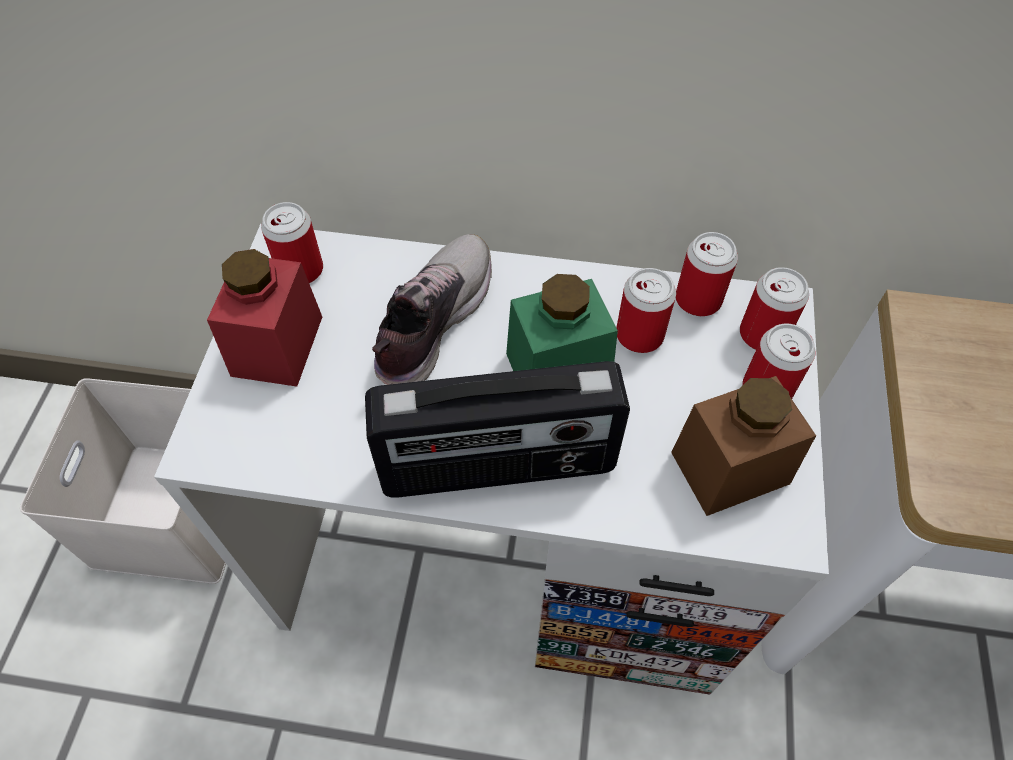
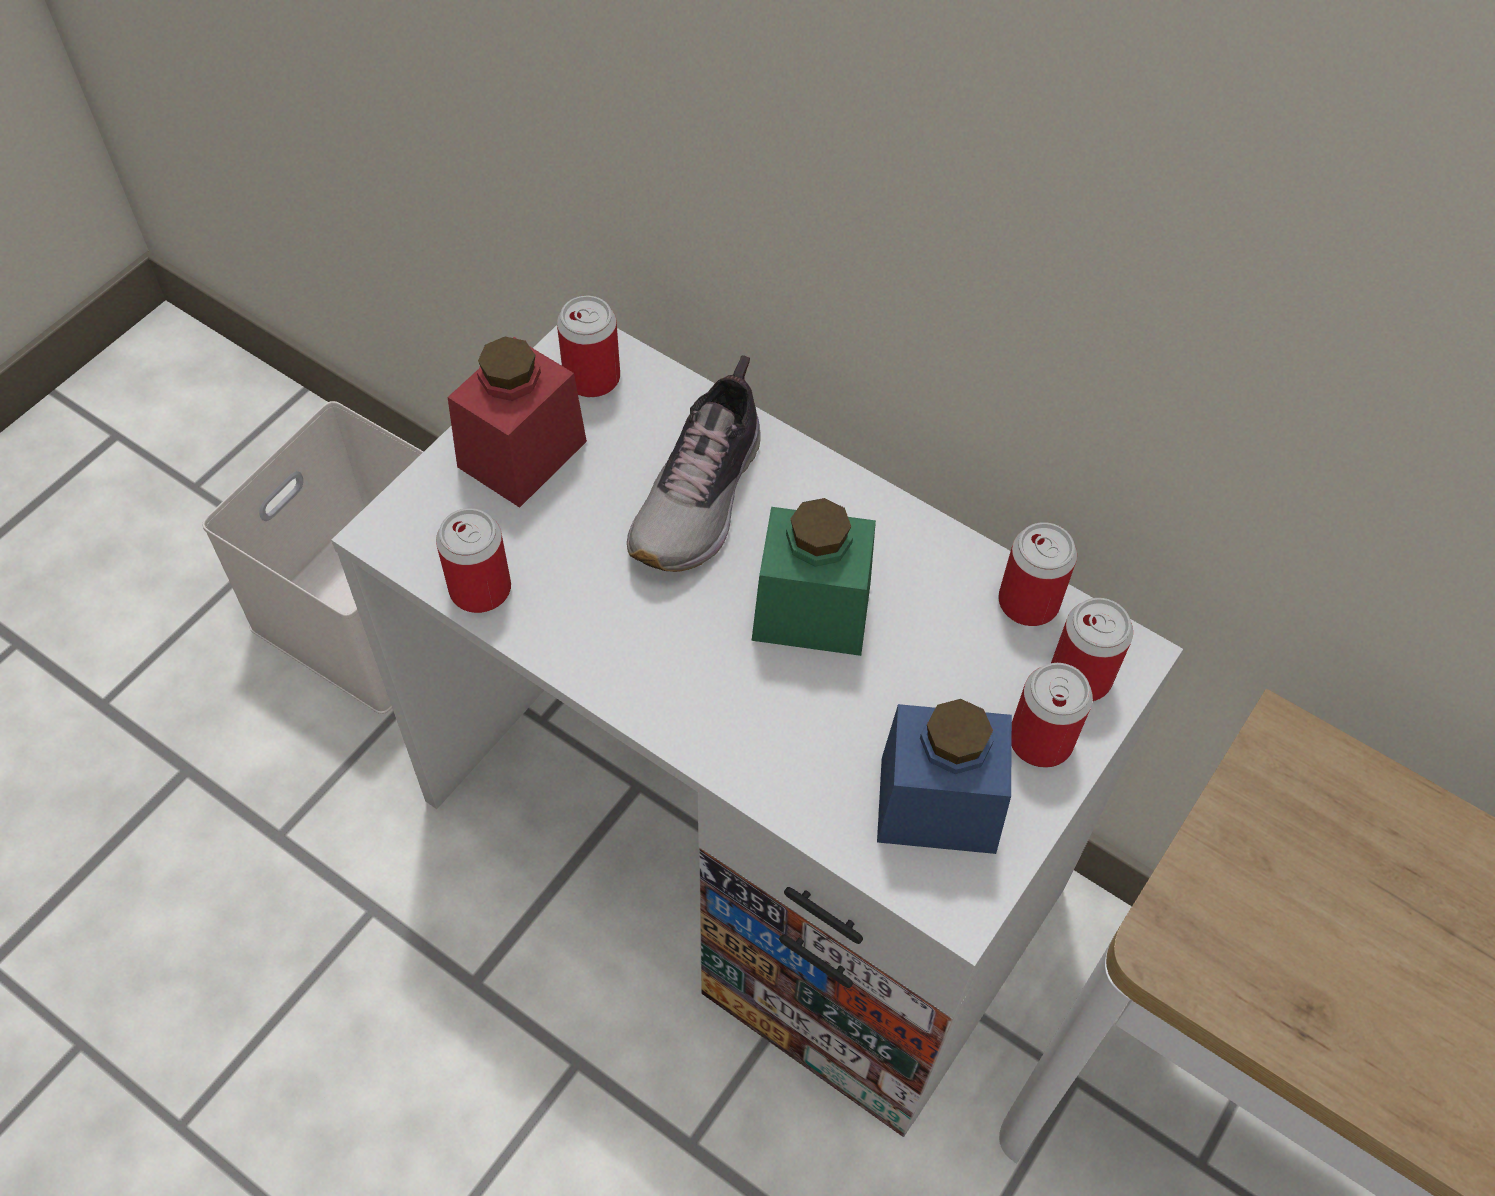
camera: 25 degrees right, 0 degrees up
(431, 322) = (701, 497): shoe -> shoe turned 150 degrees clockwise
(498, 467) = (681, 687): radio -> none
(639, 335) = (930, 613): can -> can (480, 589)
(730, 468) = (937, 805): brown jar -> blue jar

